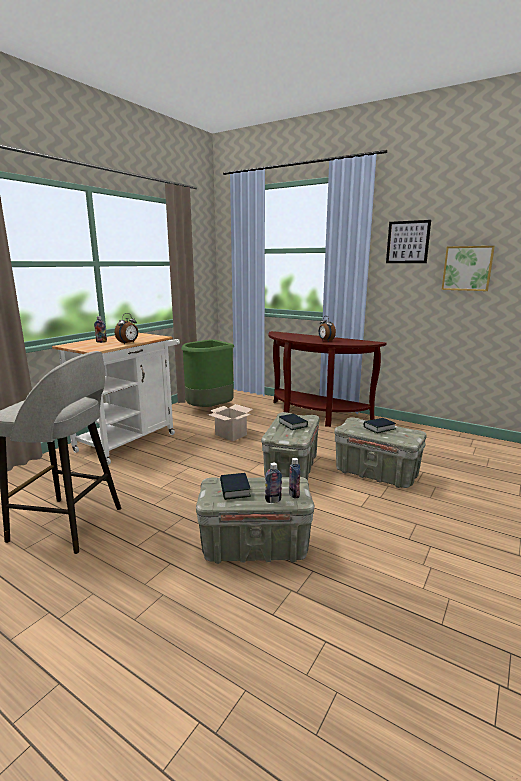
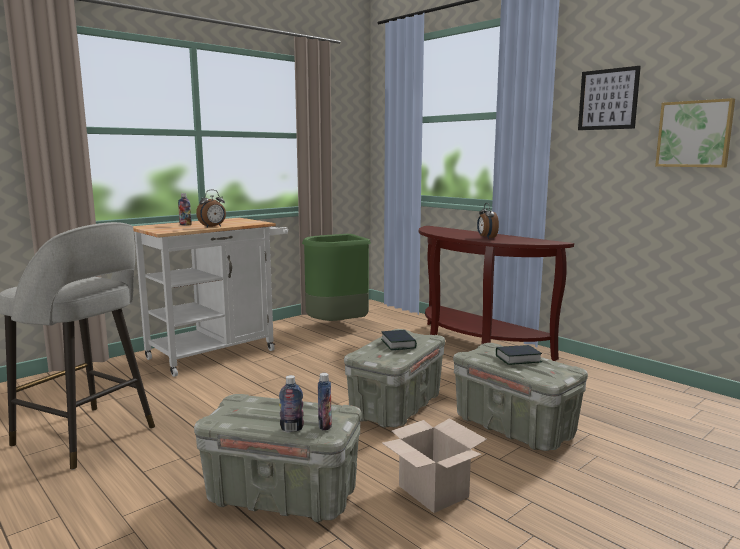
camera: 15 degrees right, 5 degrees down
(230, 435) = (343, 357): cardboard box -> cardboard box (431, 491)
(234, 490) = (255, 410): book -> none

